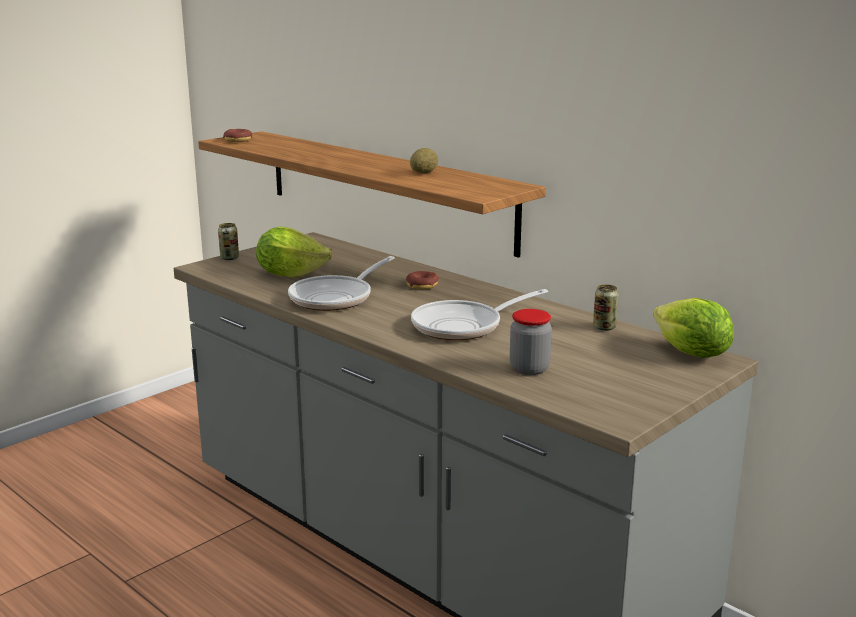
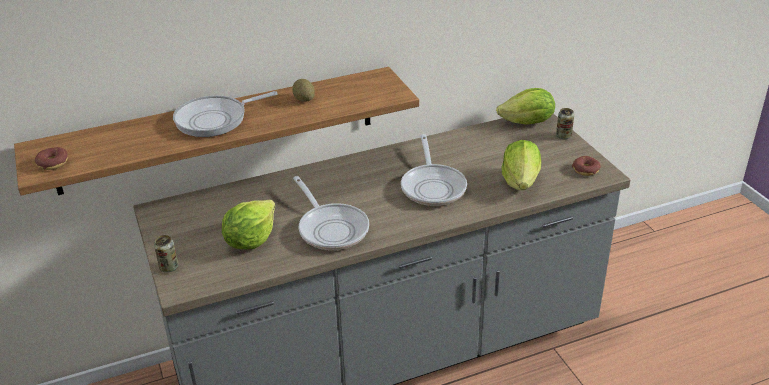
camera: 65 degrees left, 15 degrees up
(350, 159) = (215, 120): none -> frying pan
(422, 286) = (336, 183): donut -> donut (586, 170)
(529, 369) = (520, 181): jar -> lettuce
(604, 327) = (470, 136): can -> can (563, 136)

